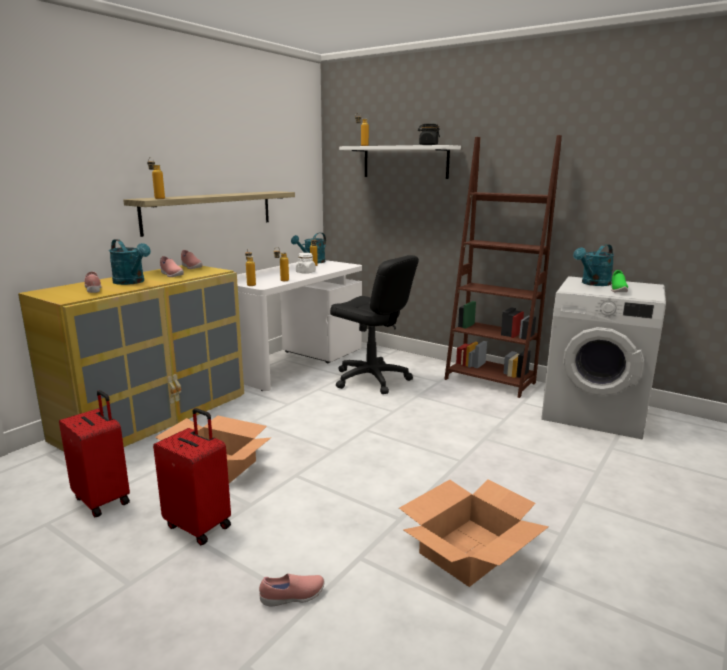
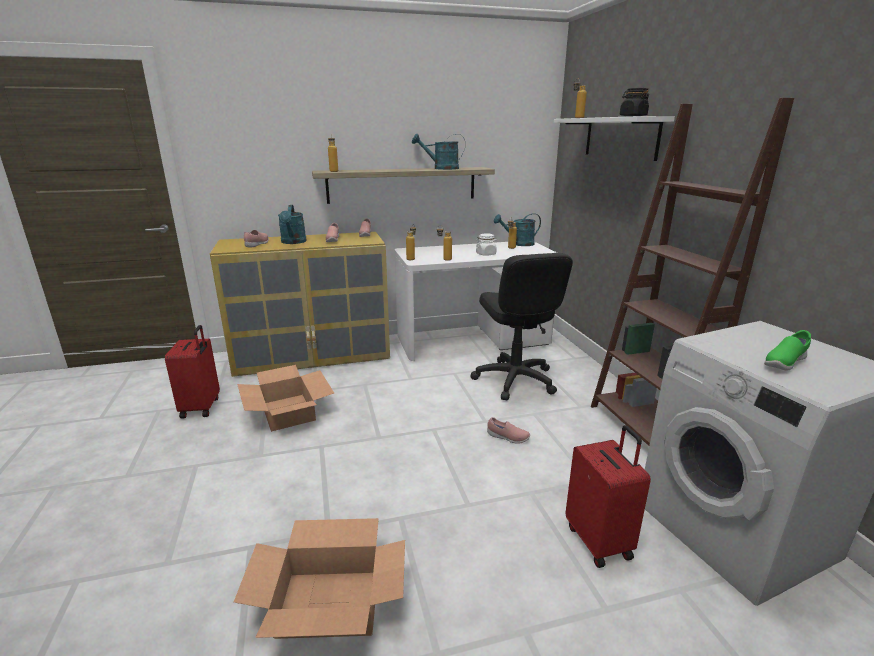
camera: 40 degrees right, 5 degrees up
(199, 525) = (212, 455): red suitcase -> red suitcase (600, 541)
(293, 597) = (169, 549): pink shoe -> pink shoe (507, 438)
(593, 284) = (767, 342): turquoise watering can -> turquoise watering can (441, 168)

